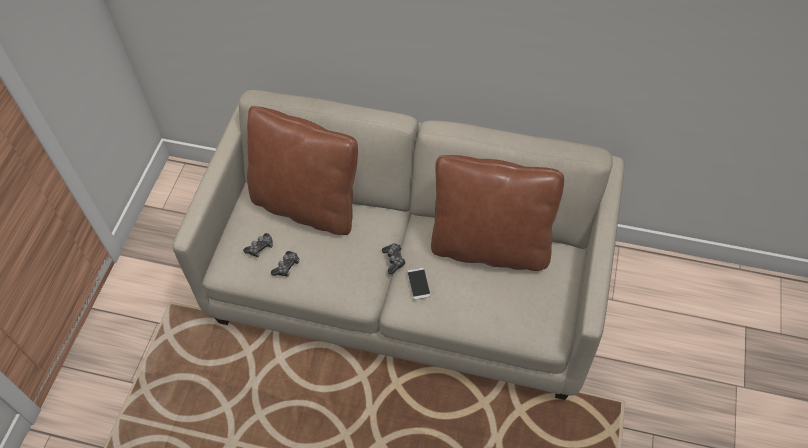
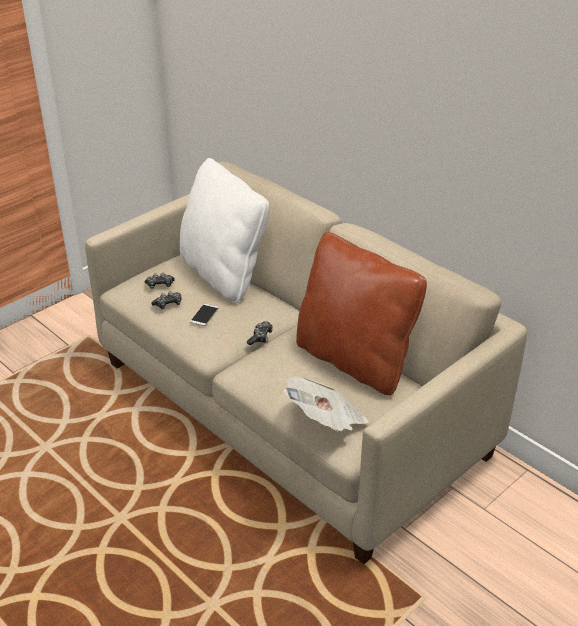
camera: 30 degrees right, 20 degrees down
(307, 204) = (224, 274): brown pillow -> white pillow
(418, 283) = (264, 359): phone -> phone (204, 315)
(515, 322) = (325, 420): none -> newspaper

